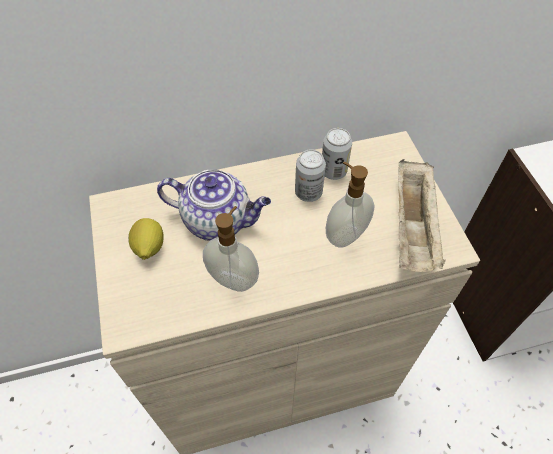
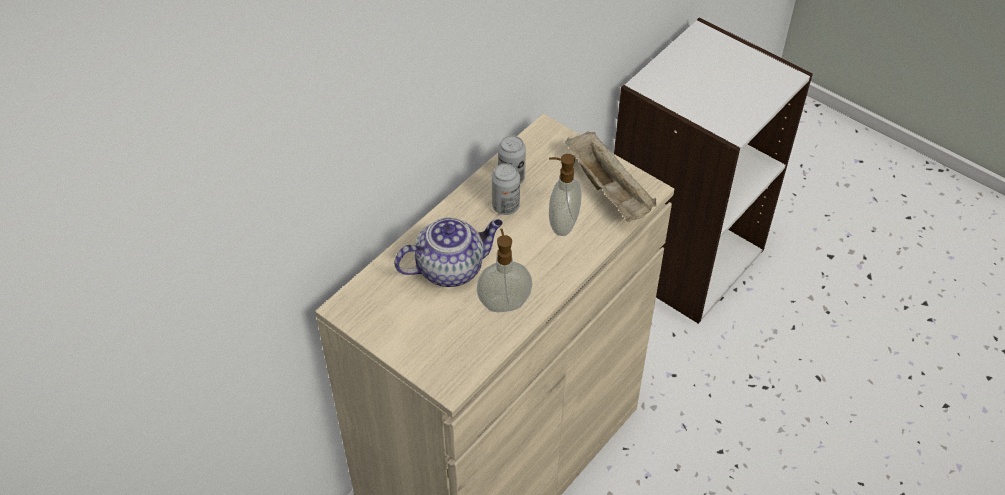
camera: 35 degrees left, 5 degrees down
(149, 247) = (412, 320): lemon -> none

